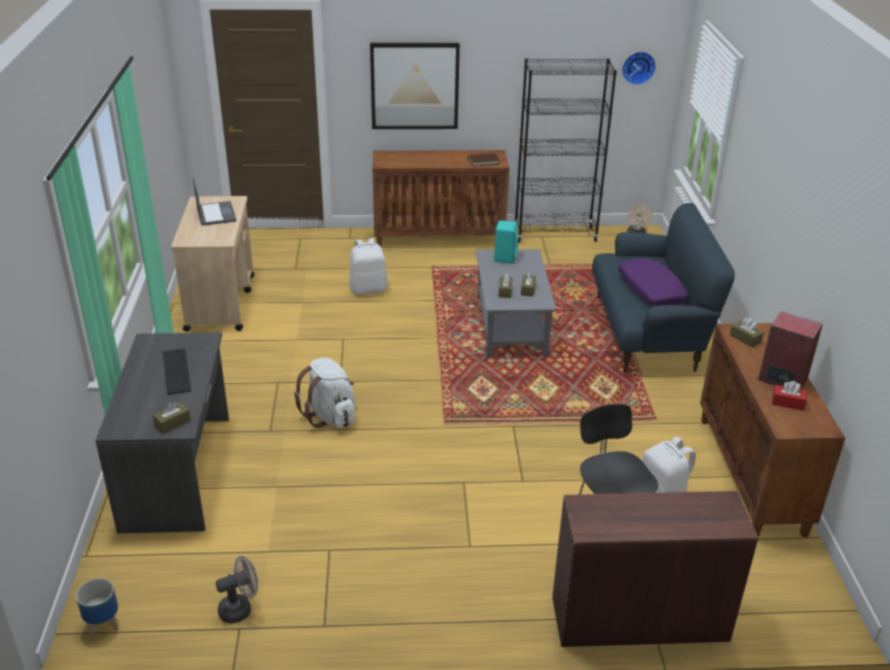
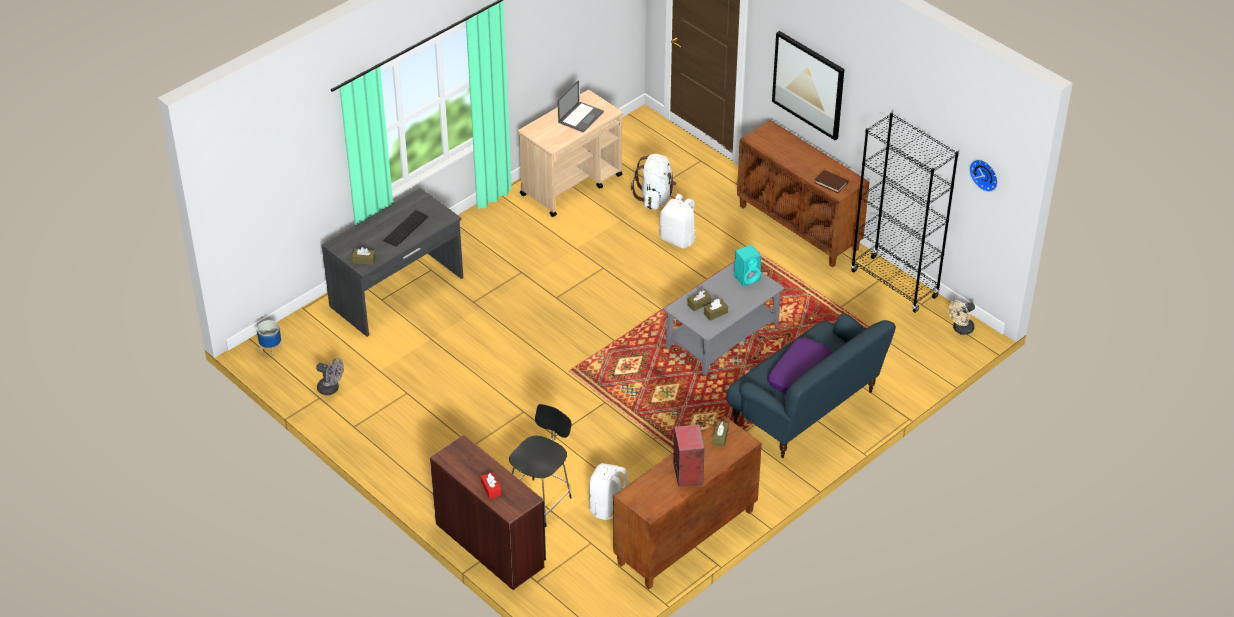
camera: 50 degrees right, 10 degrees up
(330, 416) = (517, 317): white backpack -> white backpack (655, 198)
(788, 403) = (660, 486): red tissue box -> red tissue box (491, 489)

